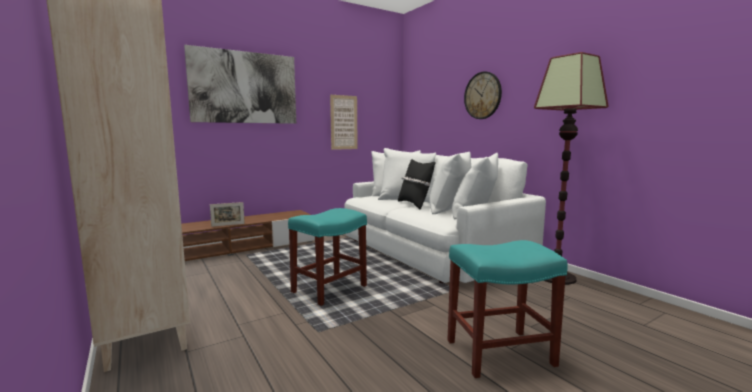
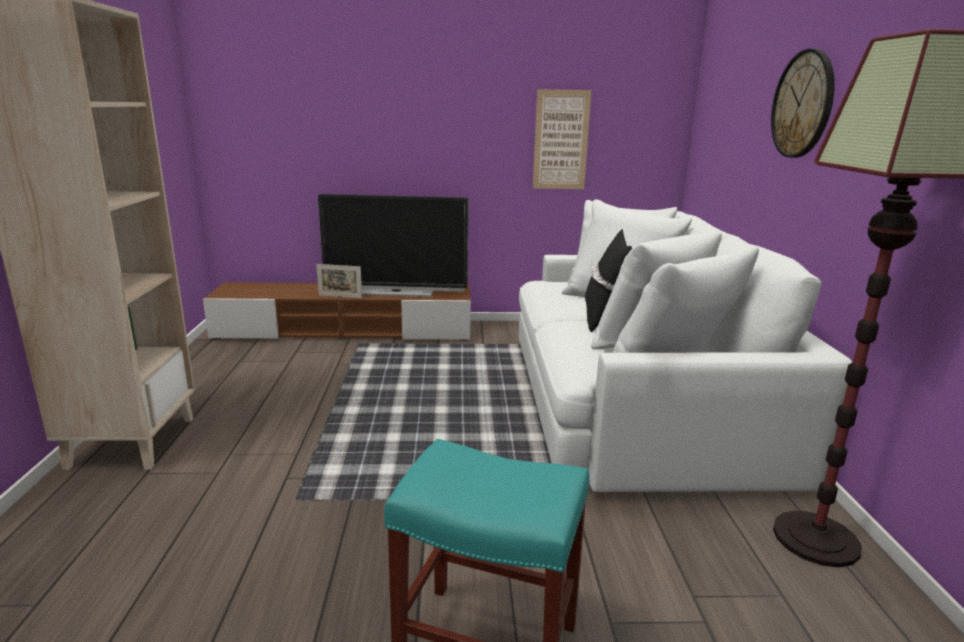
camera: 30 degrees right, 10 degrees up
(244, 87) = (388, 83): picture -> none
(262, 218) = (396, 292): none -> television
(330, 289) = (392, 433): turquoise stool -> none

